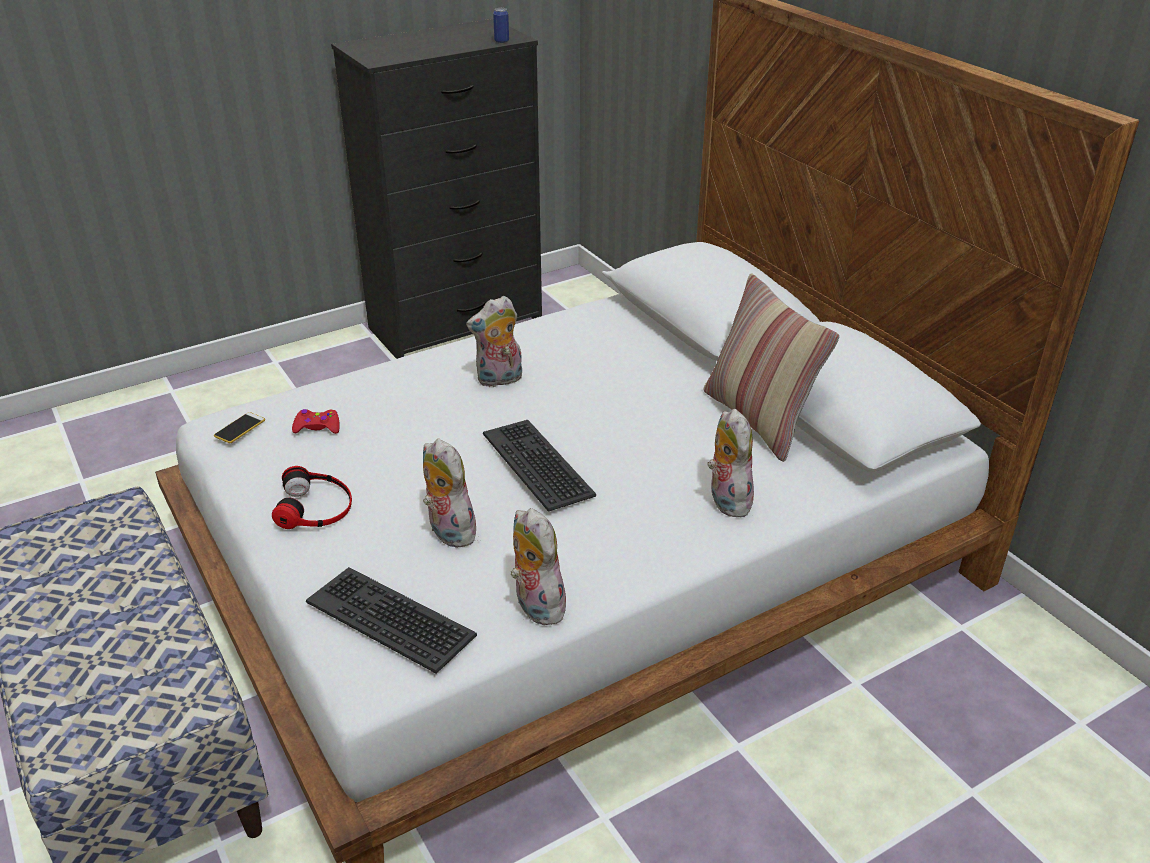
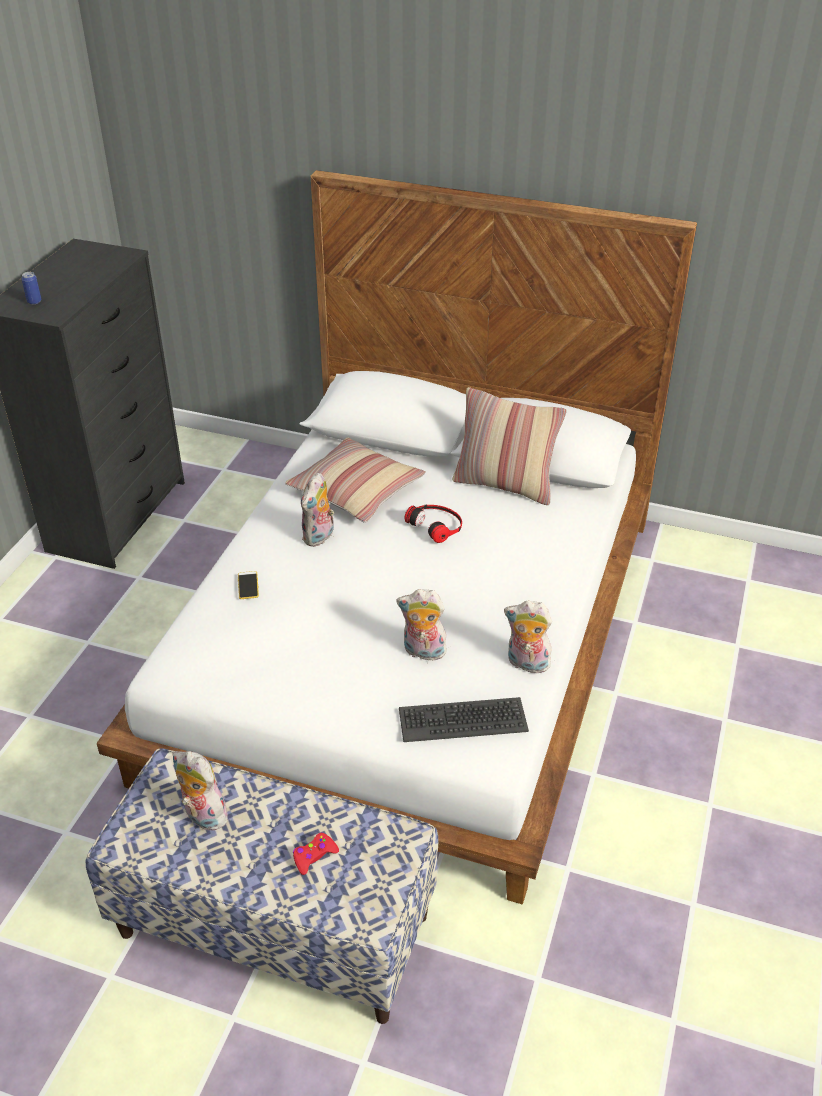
camera: 40 degrees left, 5 degrees up
(240, 428) = (190, 665): phone -> phone (248, 585)
(315, 506) = (322, 685): headphones -> headphones (436, 525)
(317, 427) = (249, 634): red game controller -> red game controller (314, 856)
(501, 41) = (122, 261): can -> can (34, 301)
(538, 464) = (422, 580): keyboard -> none
(592, 357) = (356, 490): none -> pillow
(726, 500) = (546, 545): plush toy -> plush toy (202, 816)

